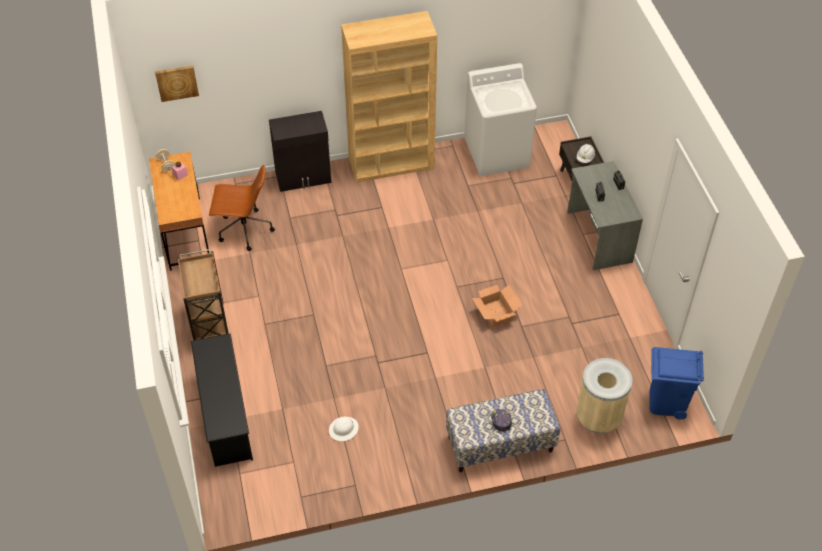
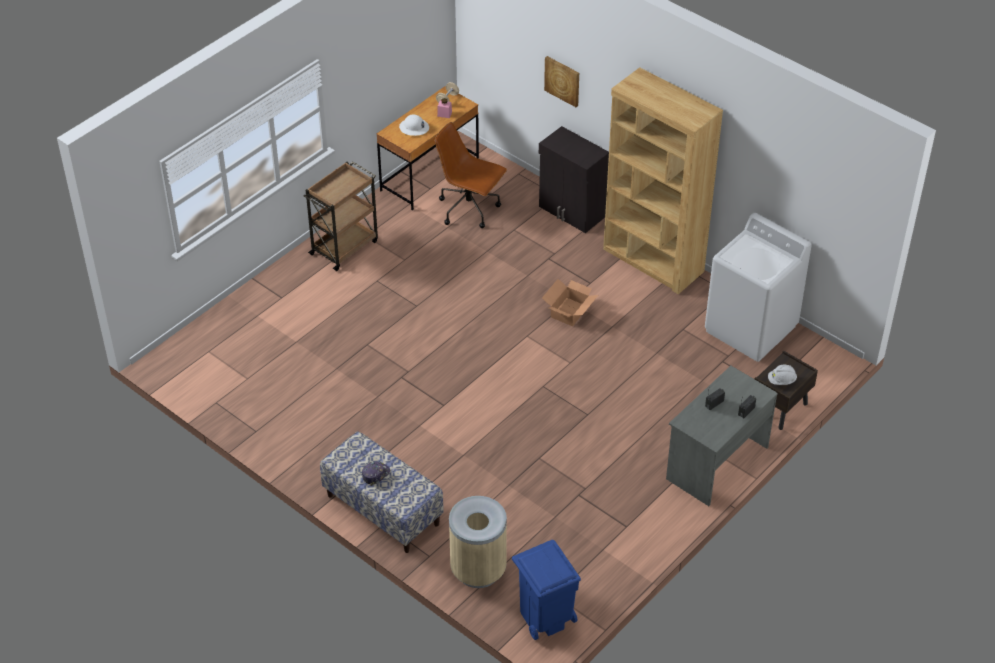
camera: 55 degrees right, 5 degrees down
(177, 82) = (493, 29): picture -> picture (562, 80)
(225, 415) = (259, 310): black shoe rack -> none
(244, 230) = (470, 209): brown office chair -> brown office chair turned 150 degrees clockwise
(343, 429) = (308, 393): white hard hat -> white hard hat (414, 128)
(496, 313) = (537, 431): cardboard box -> cardboard box (570, 312)

